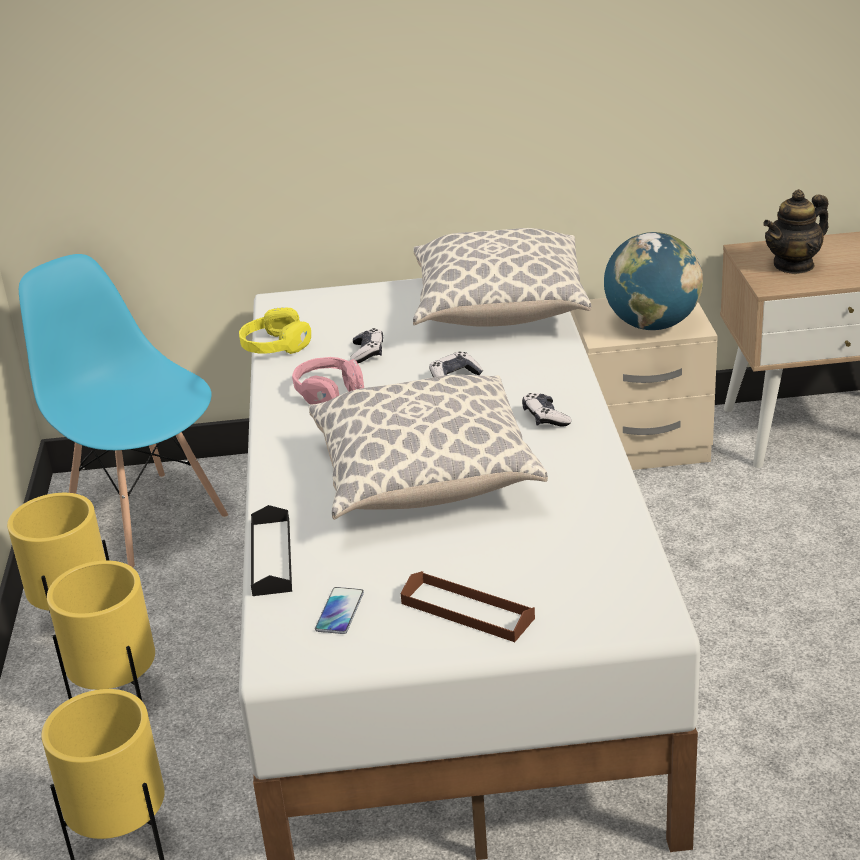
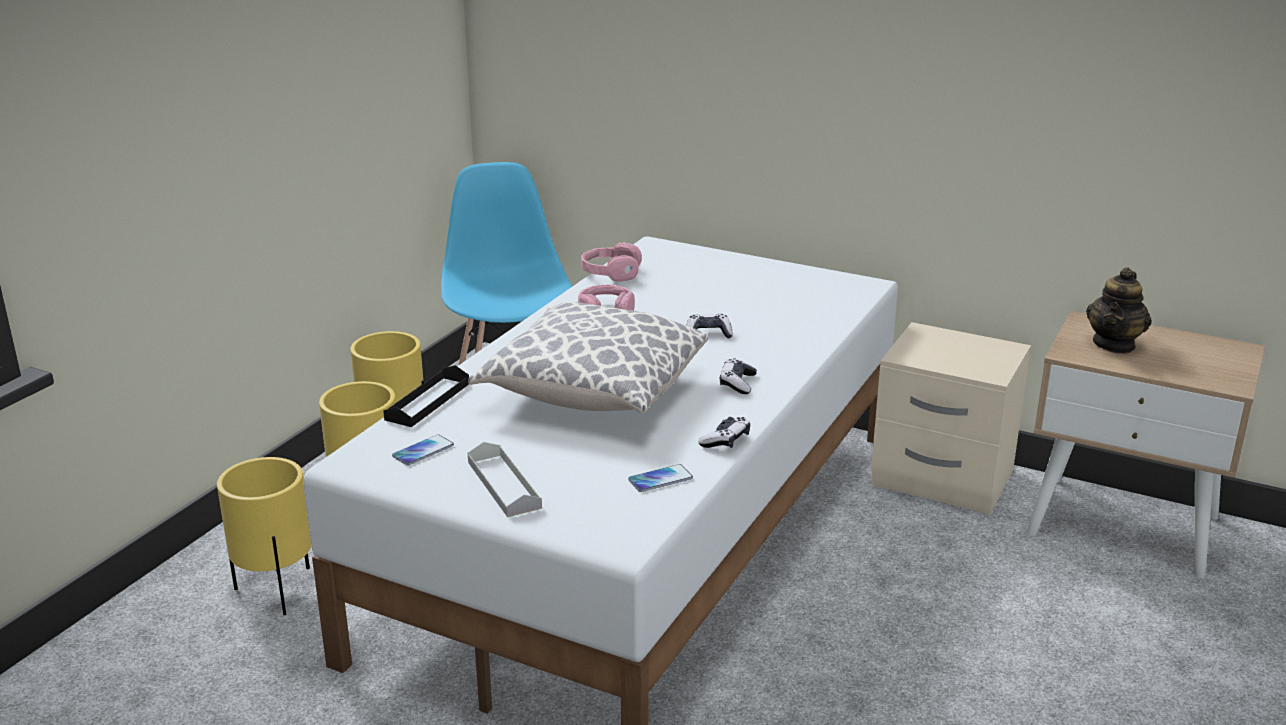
camera: 30 degrees right, 5 degrees down
(275, 346) = (610, 273): yellow headphones -> pink headphones
(367, 353) = (668, 297): game controller -> game controller (725, 440)
(467, 611) = (504, 485): brown tray -> grey tray
(499, 310) = (806, 300): pillow -> none
(601, 541) = (660, 479): none -> phone
(652, 325) = (958, 360): globe -> none
(794, 265) = (1114, 344): teapot -> teapot turned 60 degrees counterclockwise

